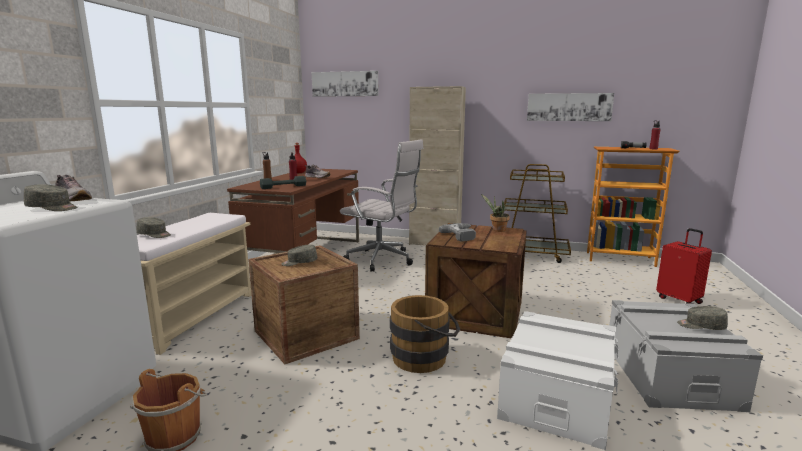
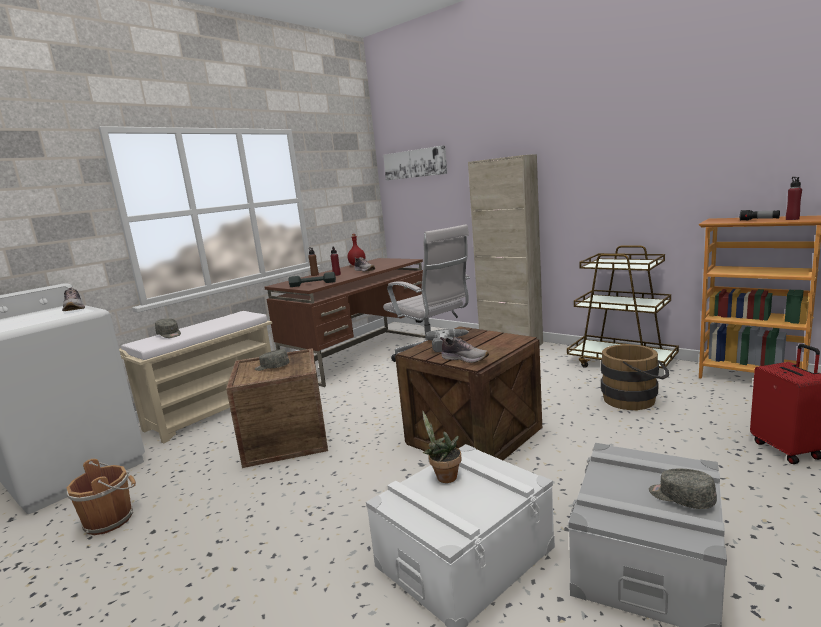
camera: 25 degrees right, 0 degrees up
(53, 208) = (44, 318): grey cap -> none
(425, 358) = (369, 482): brown bucket -> brown bucket (634, 400)
(493, 245) = (464, 359): none -> shoe
(497, 230) = (500, 338): potted plant -> potted plant (443, 476)
(569, 107) = (670, 167): picture -> none

